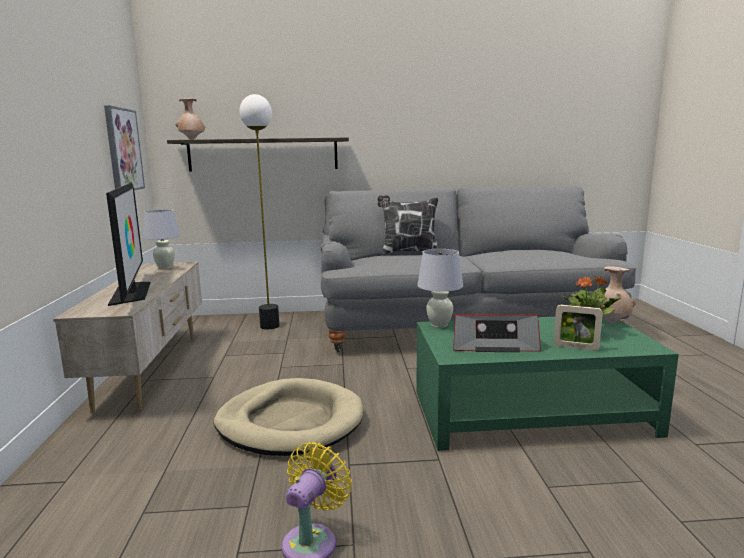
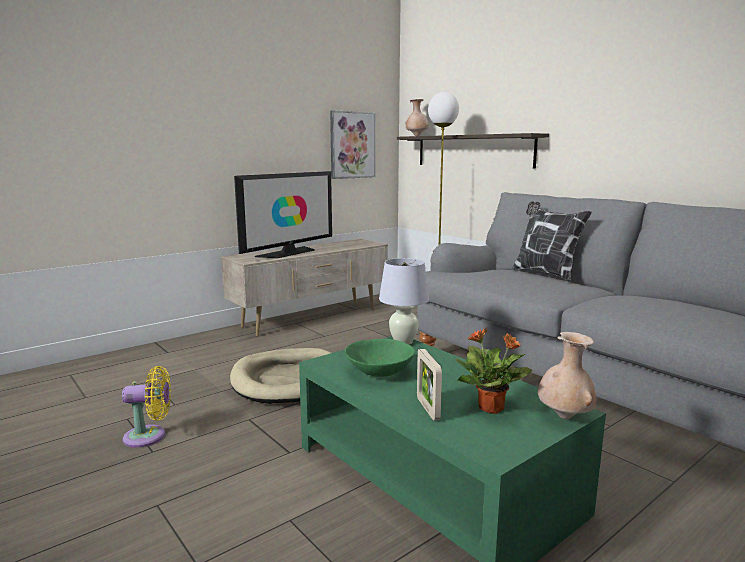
camera: 55 degrees right, 0 degrees up
(165, 267) = (356, 243): white table lamp -> none
(493, 344) = (379, 371): radio -> green bowl

